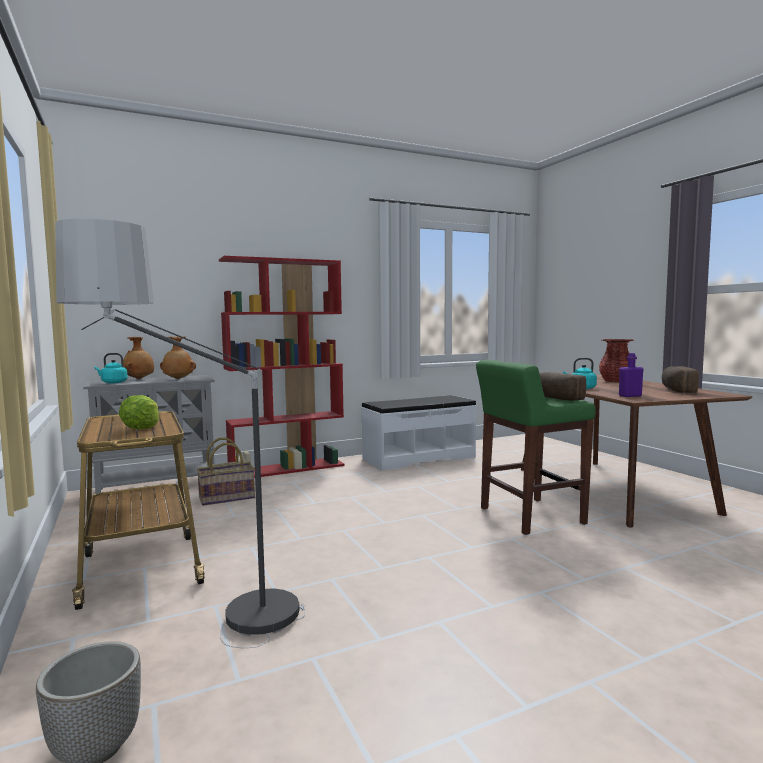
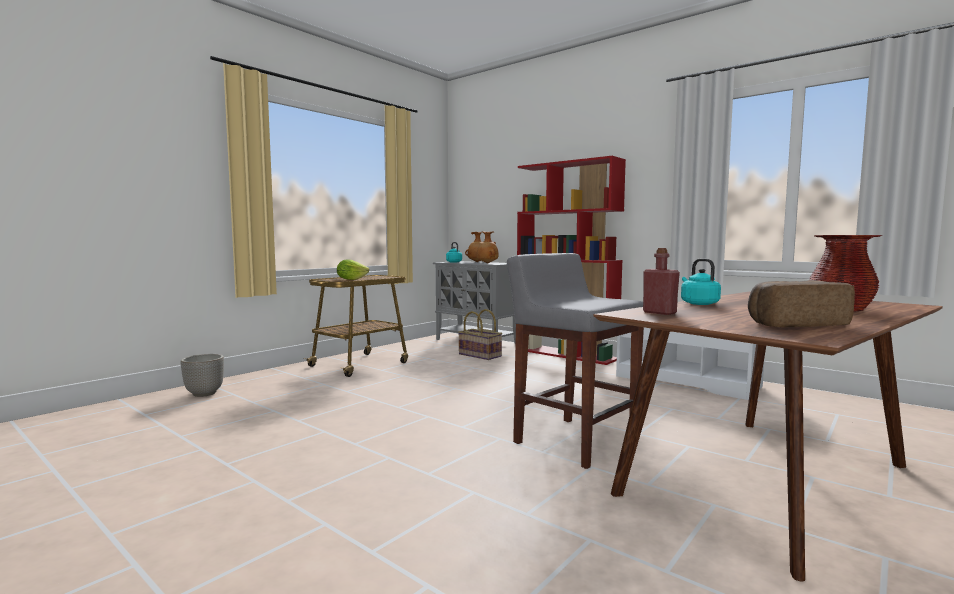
camera: 65 degrees right, 0 degrees up
(201, 630) = (297, 387): floor lamp -> none
(530, 516) = (574, 441): green stool -> grey stool
(556, 398) = (589, 302): bread -> none
(630, 396) = (659, 312): purple bottle -> red bottle

